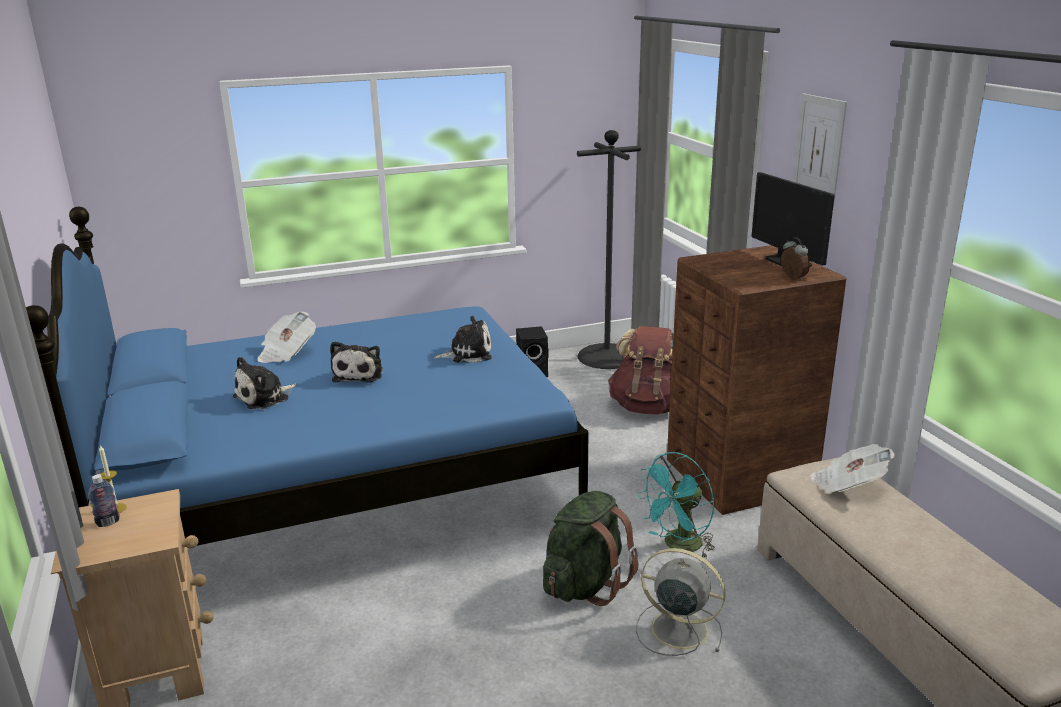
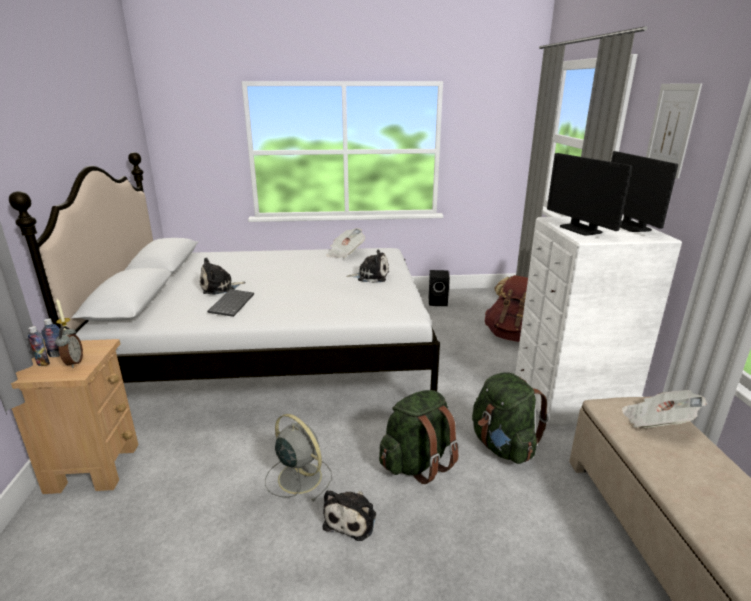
camera: 15 degrees right, 0 degrees up
(98, 536) = (43, 363): none -> bottle
(287, 353) = (253, 262): newspaper -> newspaper (345, 253)
(300, 418) = (231, 303): none -> keyboard
(342, 492) = (276, 362): blue bed -> white bed
(359, 374) = (289, 280): plush toy -> plush toy (352, 518)
(607, 356) = (494, 298): black clothes rack -> none
(676, 629) = (479, 517): grey fan -> grey fan (298, 476)
(678, 546) = (503, 446): turquoise fan -> green backpack
(735, 272) = (580, 229): none -> monitor
(739, 476) = (570, 398): brown dresser -> white dresser
(792, 278) = (630, 237): alarm clock -> alarm clock (73, 363)

